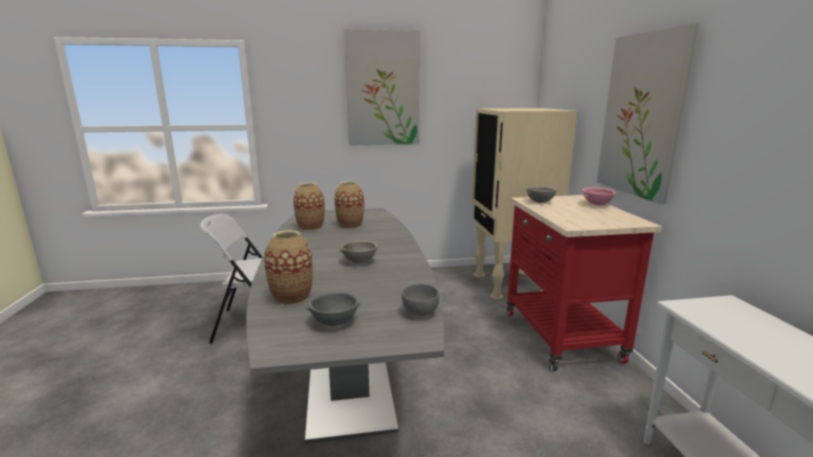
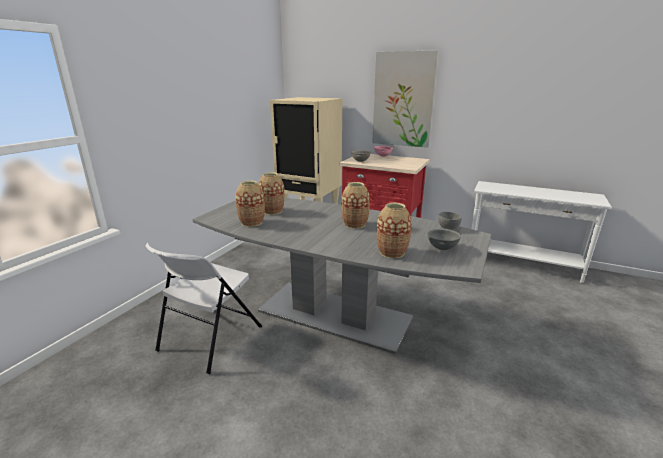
camera: 55 degrees left, 5 degrees up
(359, 262) = (354, 224): grey bowl -> vase
(383, 89) = (198, 86): picture -> none

